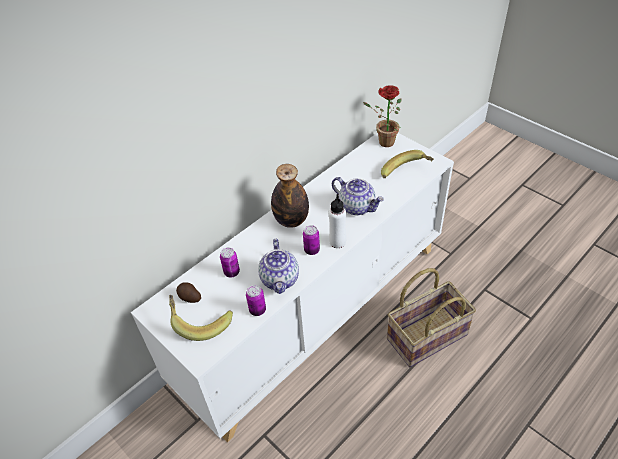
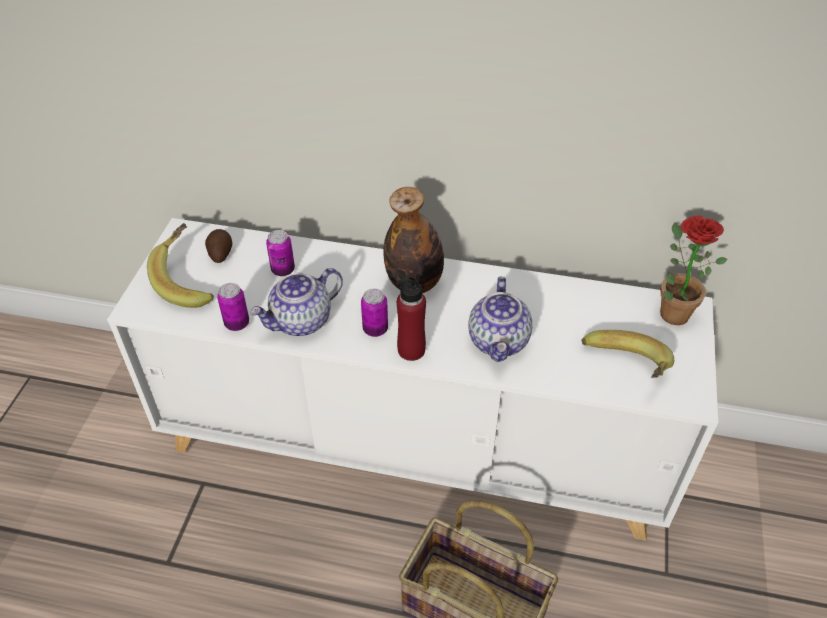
camera: 55 degrees right, 0 degrees up
(337, 242) = (411, 350): white bottle -> red bottle

